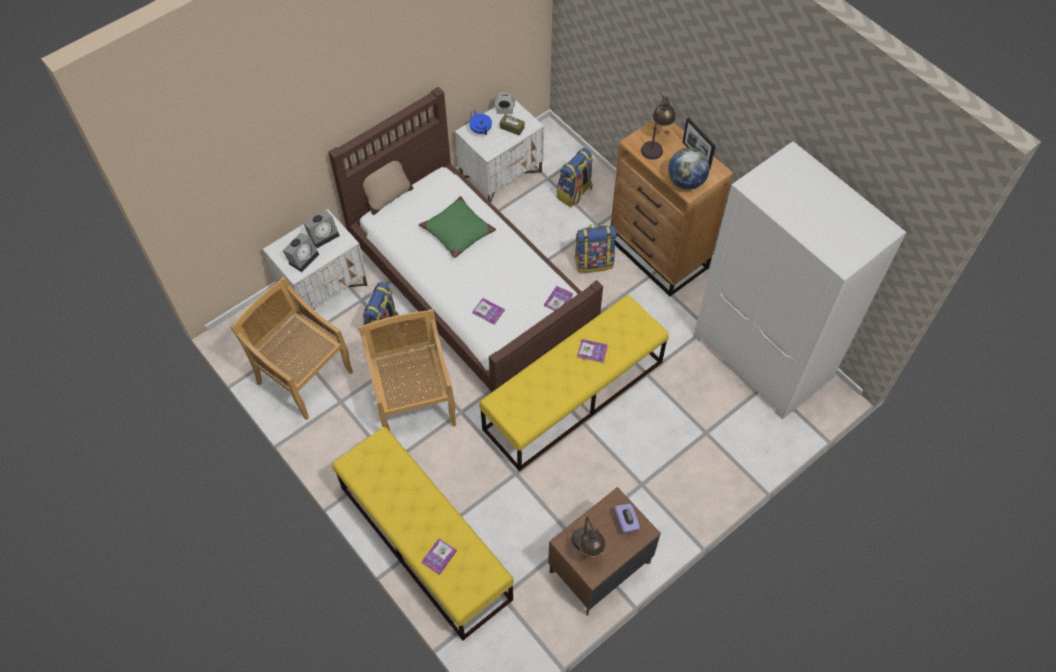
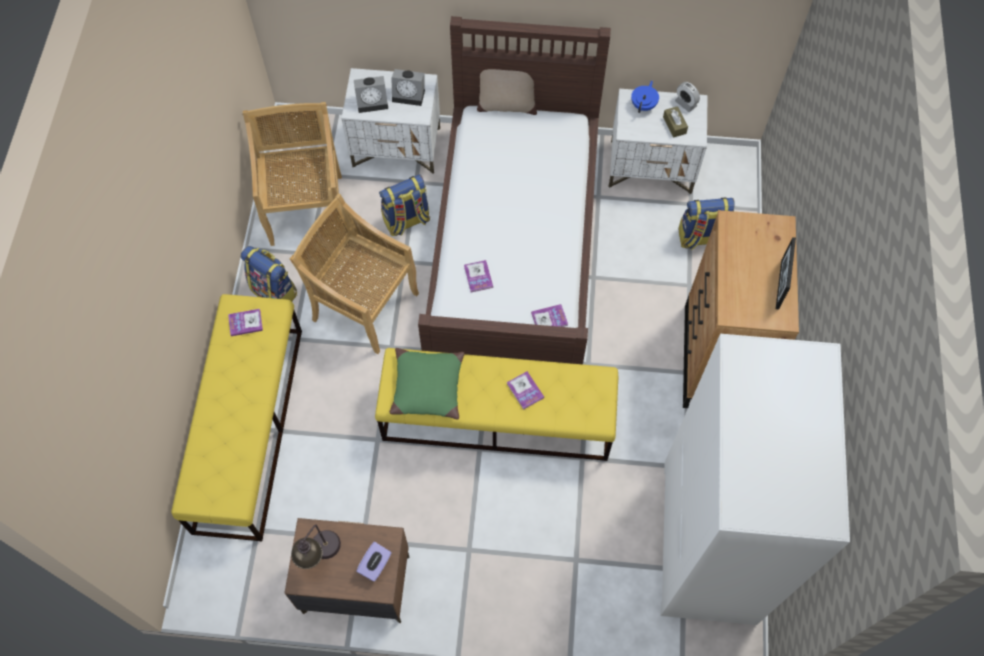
camera: 45 degrees right, 5 degrees up
(414, 402) = (364, 305): beige chair -> beige chair turned 90 degrees counterclockwise
(439, 556) = (212, 446): book -> book (245, 323)
(457, 232) = (530, 184): green pillow -> green pillow (427, 387)
(594, 262) = (648, 315): backpack -> backpack (275, 291)
(656, 145) = (751, 242): table lamp -> none
(685, 181) = (739, 301): globe -> none

